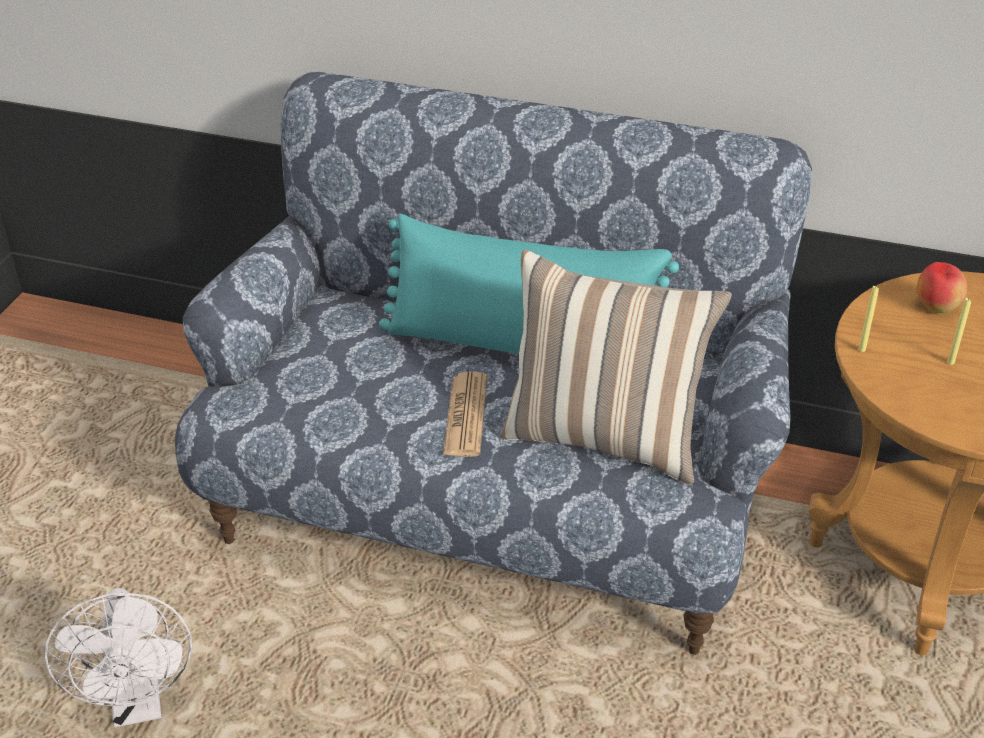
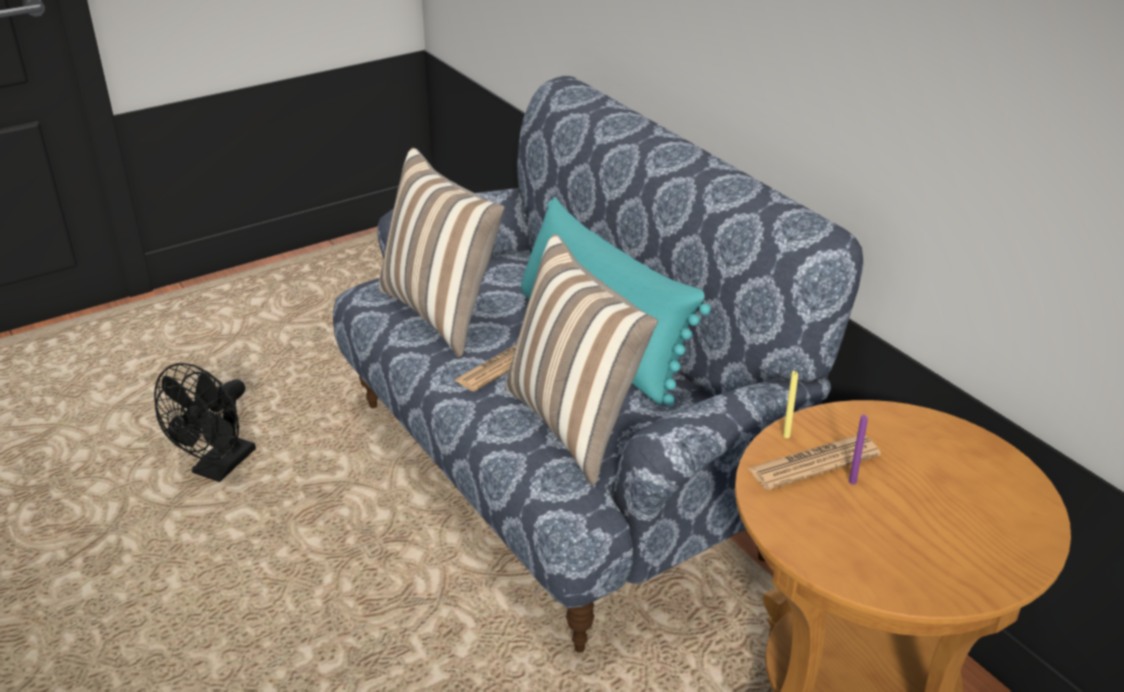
camera: 40 degrees right, 5 degrees down
(138, 705) = (218, 469): white fan -> black fan
(336, 393) = (442, 313): none -> pillow
(908, 362) = (813, 463): none -> newspaper
(936, 308) = (905, 440): apple -> none
(950, 362) = (852, 482): yellow candle -> purple candle

